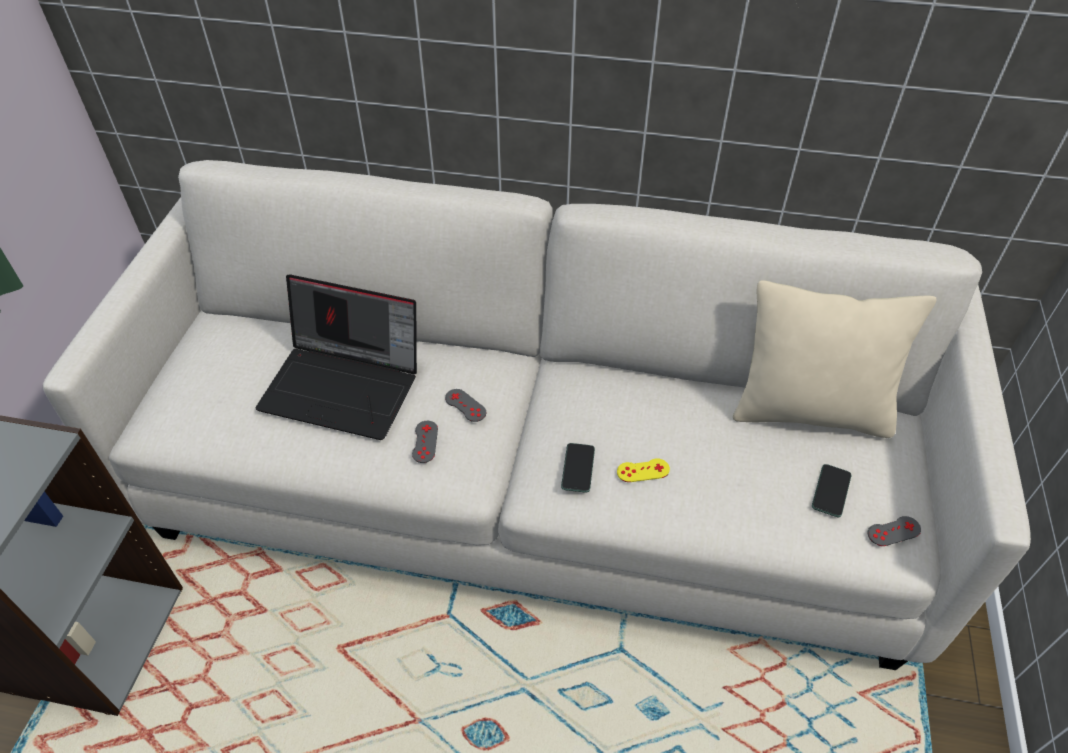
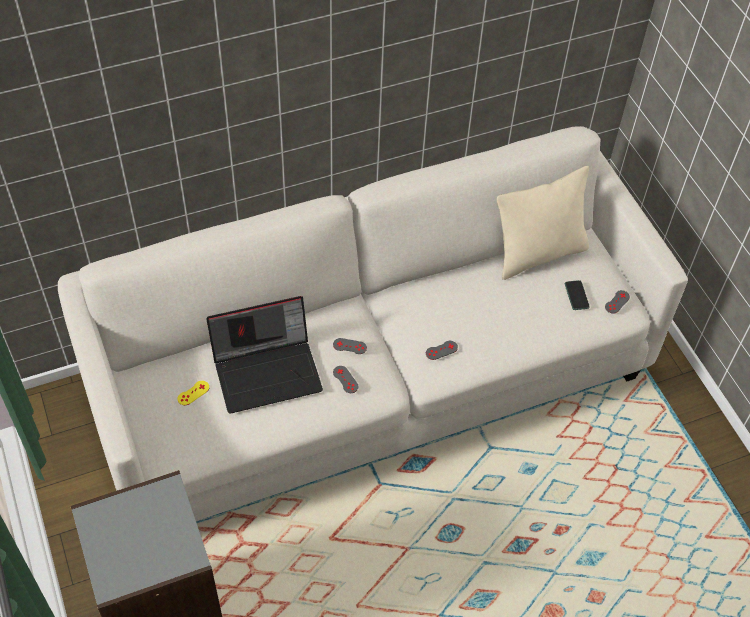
camera: 35 degrees left, 5 degrees up
(578, 468) = (441, 350): phone -> grey game controller
(643, 470) = (476, 333): yellow game controller -> yellow game controller (193, 393)

